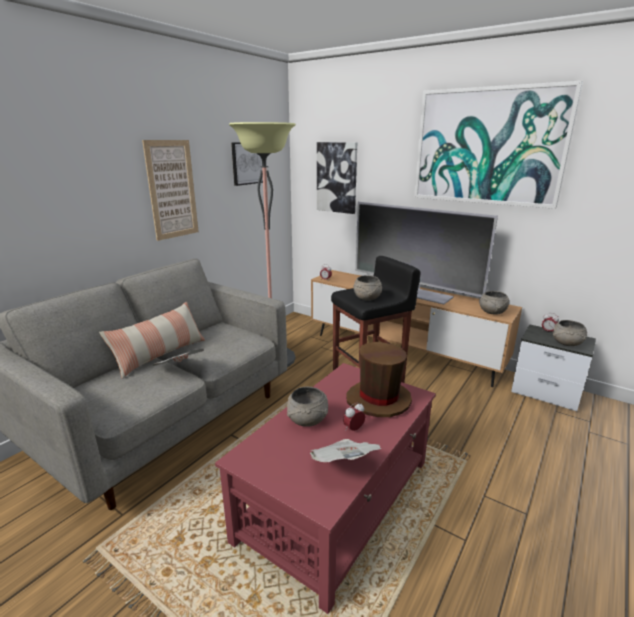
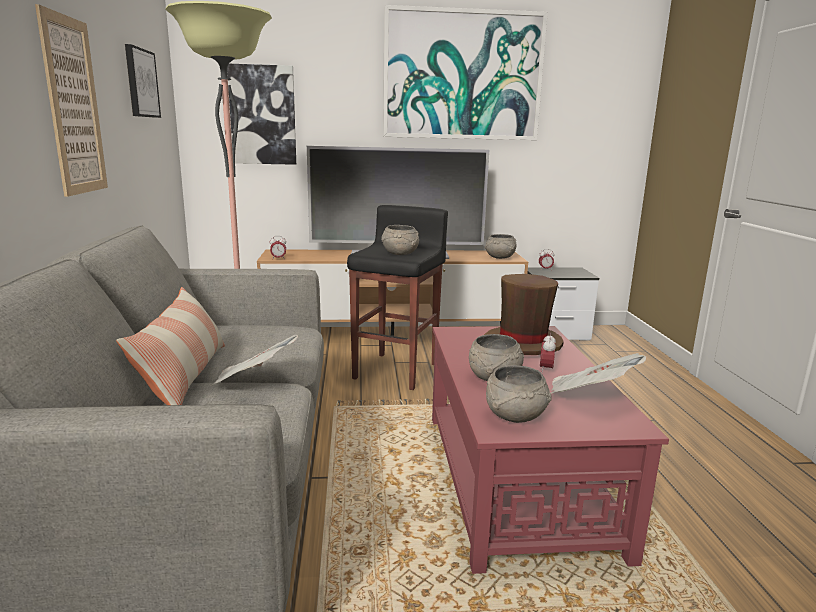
camera: 40 degrees left, 5 degrees down
(567, 343) = (571, 274): grey bowl -> grey bowl (516, 416)

